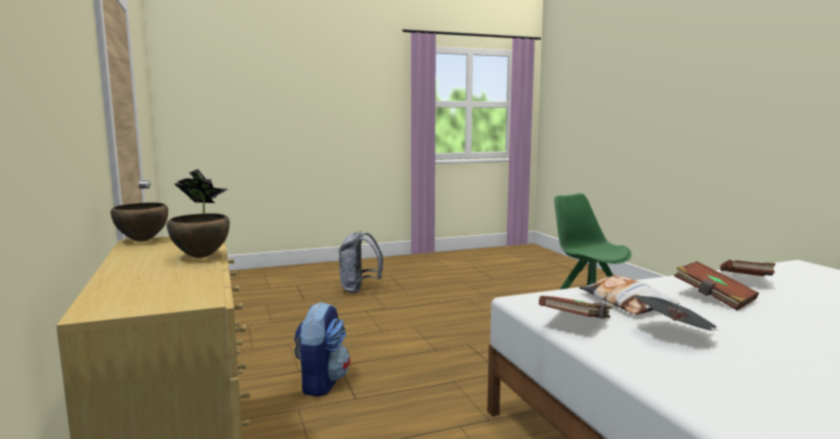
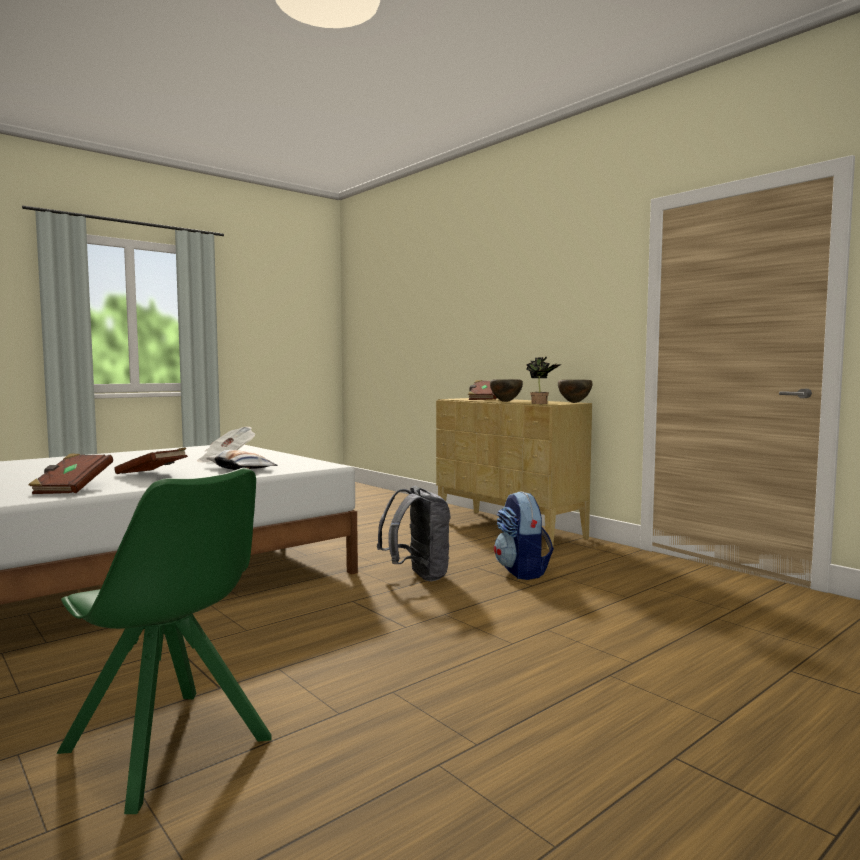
camera: 160 degrees right, 5 degrees down
(359, 290) = (763, 726): grey backpack -> grey backpack (417, 576)
(577, 323) = (289, 460): brown book -> brown book (484, 399)

